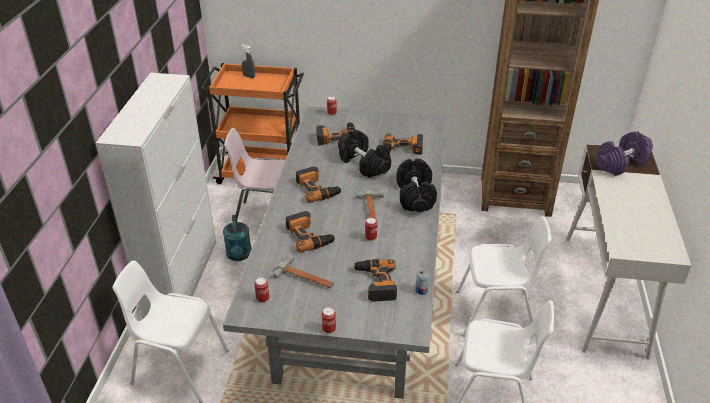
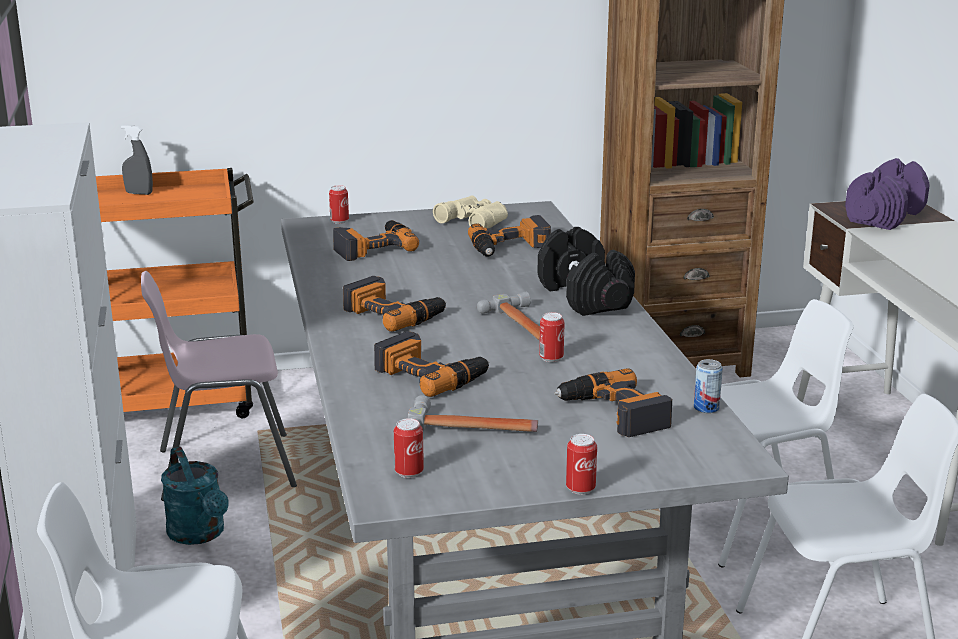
camera: 20 degrees left, 15 degrees down
(363, 164) = (454, 272): black dumbbell -> none
(398, 125) = (476, 220): none -> beige binoculars

